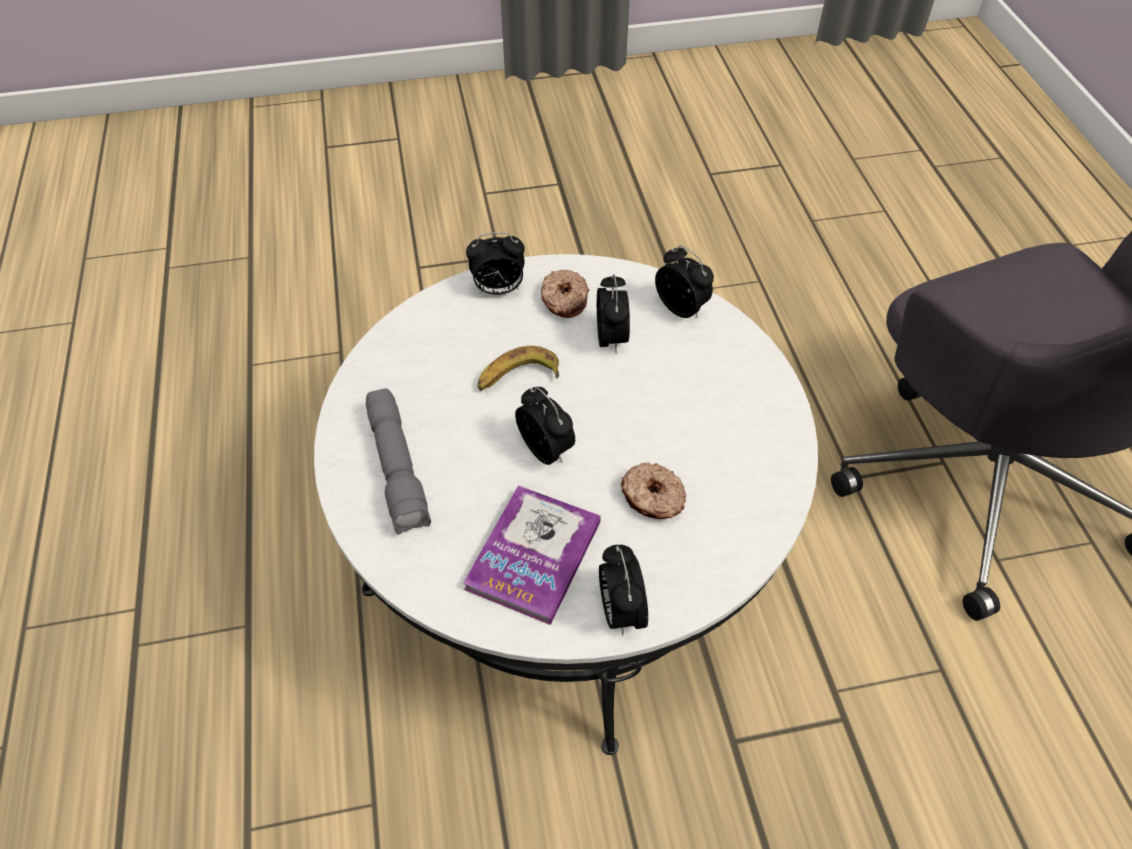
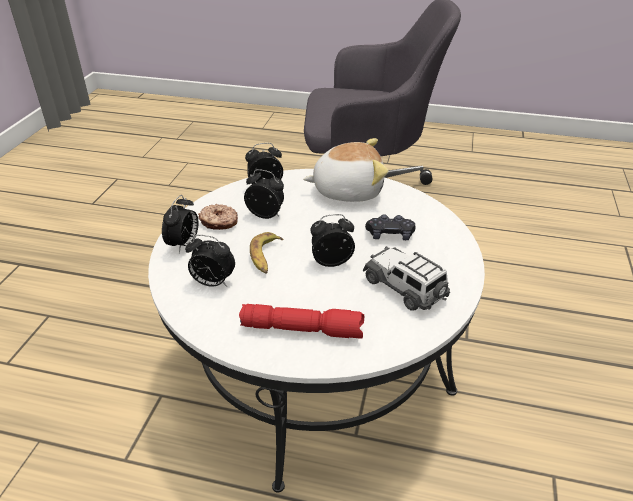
camera: 65 degrees left, 15 degrees down
(399, 469) = (303, 329): grey flashlight -> red flashlight
(533, 555) = (405, 288): book -> toy car
(620, 611) = (457, 267): alarm clock -> alarm clock (212, 283)
(652, 498) = (390, 235): donut -> black game controller
(740, 405) = (347, 190): none -> plush toy

